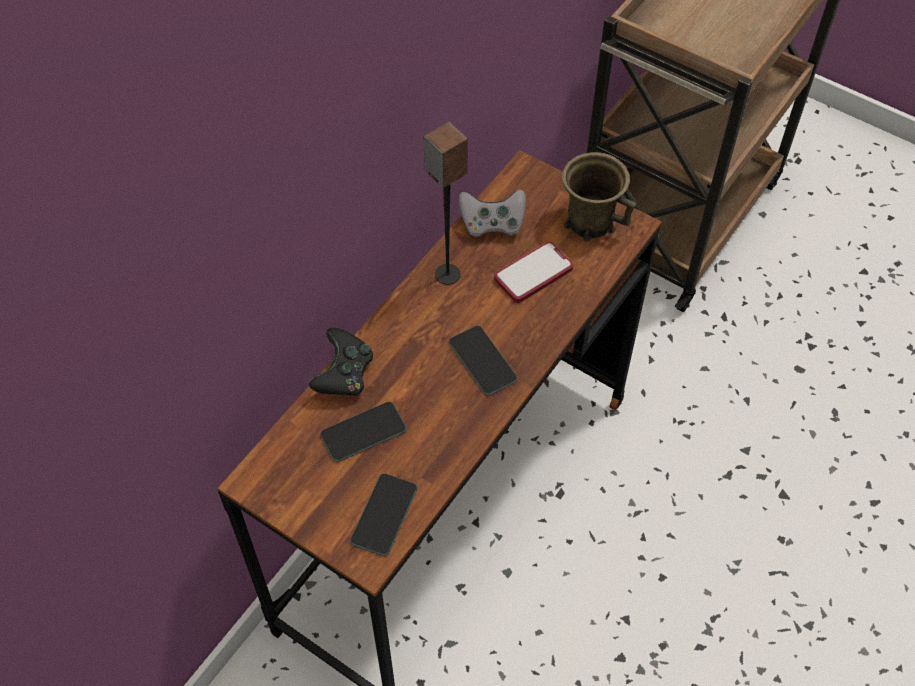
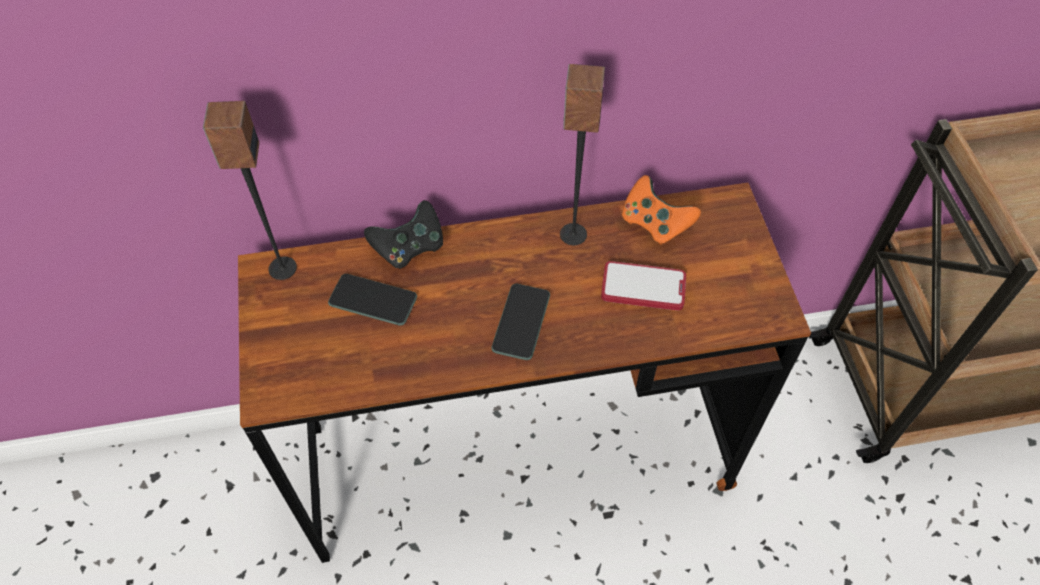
camera: 45 degrees right, 0 degrees up
(266, 468) = (282, 268): none -> speaker
(384, 515) = (314, 373): phone -> none
(492, 224) = (654, 223): grey game controller -> orange game controller
(590, 221) = (743, 283): brown mug -> none

